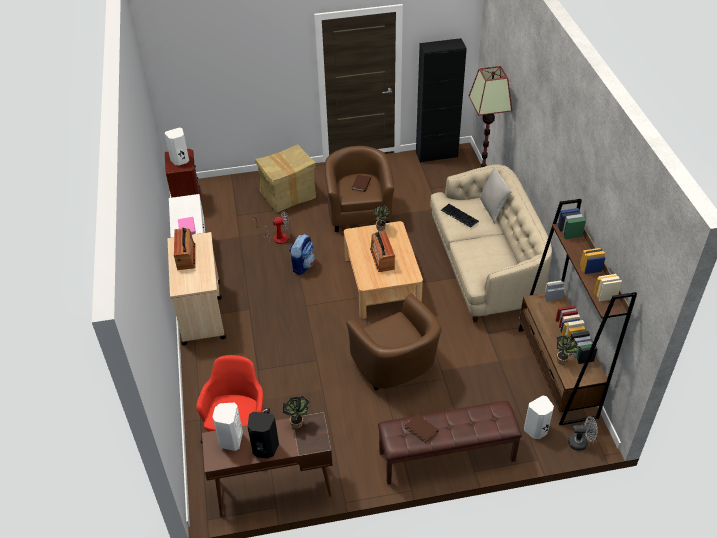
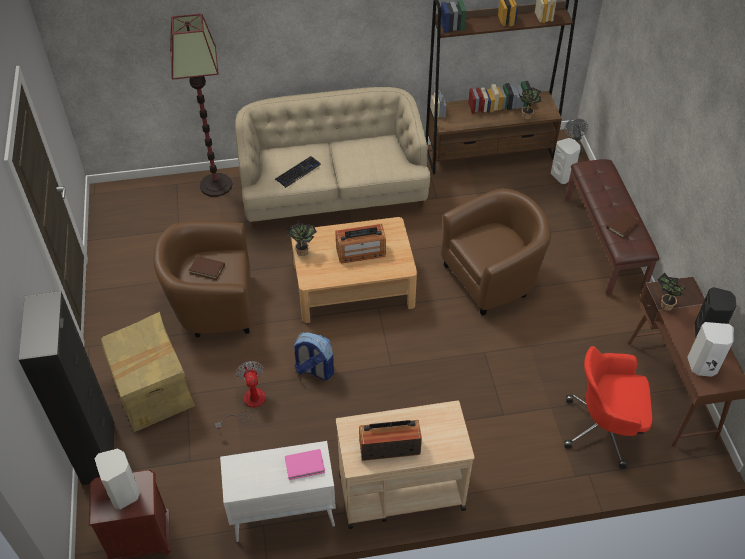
camera: 90 degrees left, 5 degrees up
(436, 154) = (106, 218): black cabinet -> black cabinet (98, 452)
(492, 209) = (287, 145): grey pillow -> none

